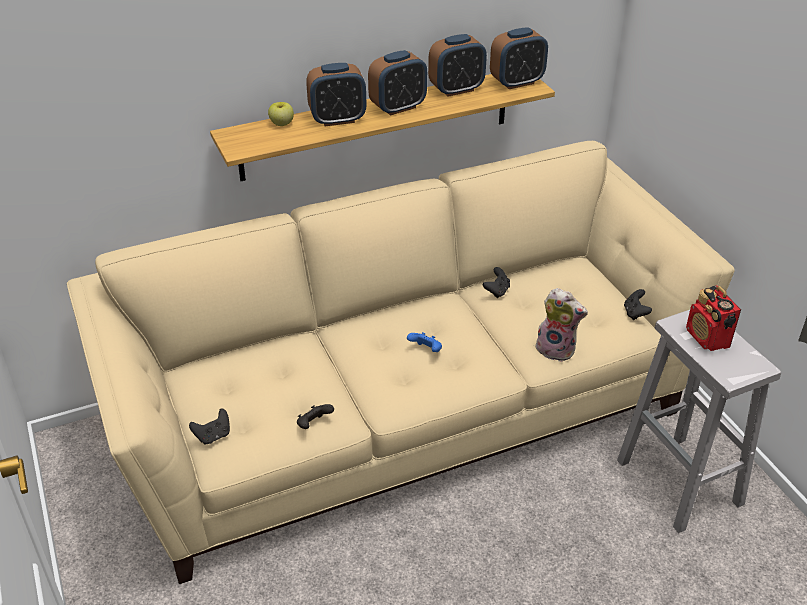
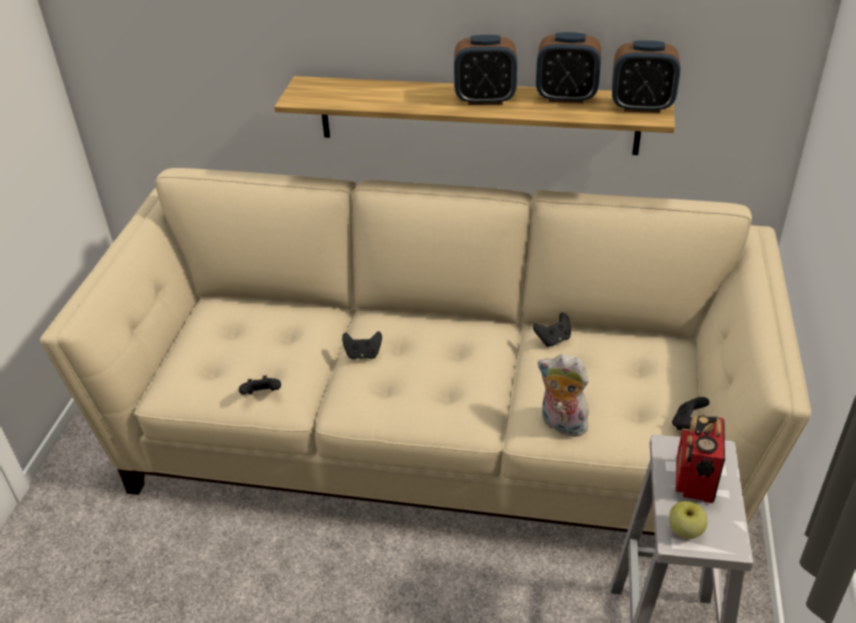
camera: 35 degrees right, 0 degrees up
(213, 436) = (177, 368): black game controller -> black game controller (363, 354)
(281, 124) = (359, 86): apple -> apple (685, 530)
(337, 119) = (414, 95): alarm clock -> none
(426, 350) = (425, 370): blue game controller -> none
(557, 349) = (561, 425): plush toy -> plush toy turned 150 degrees clockwise

